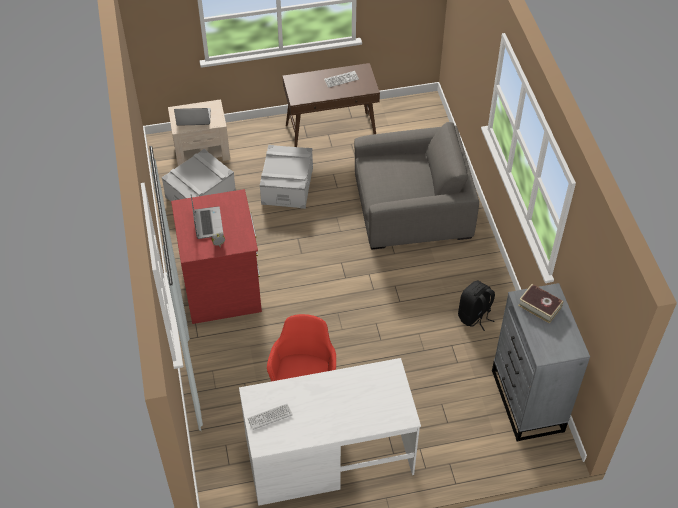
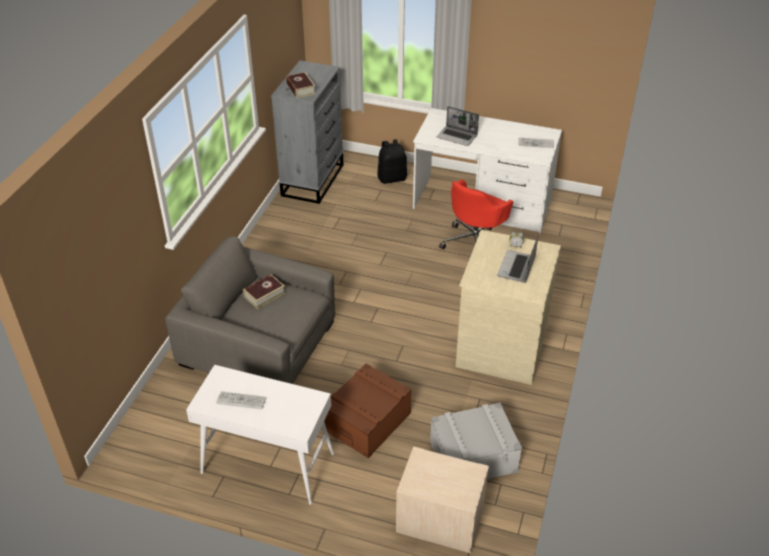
camera: 150 degrees left, 10 degrees down
(193, 118) = (449, 477): laptop -> laptop (457, 136)
(223, 287) = (500, 346): red dresser -> beige dresser
(287, 186) = (367, 422): grey storage box -> brown storage box
(331, 134) = (267, 464): brown console table -> white console table
(413, 185) = (264, 295): none -> book
(474, 316) = (295, 238): black backpack -> black backpack (392, 178)

